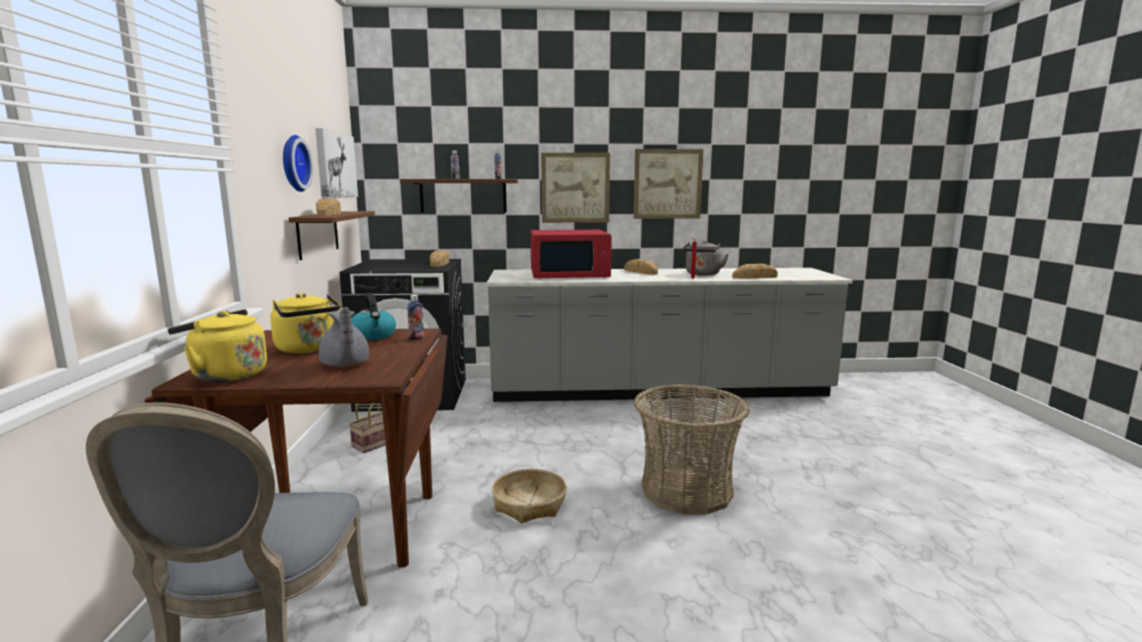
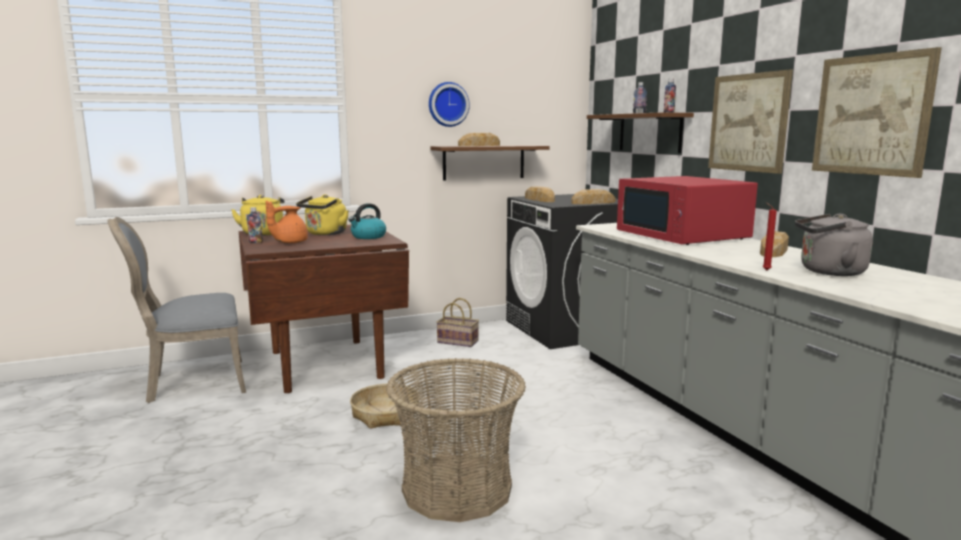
camera: 70 degrees right, 0 degrees up
(335, 165) = (535, 104): picture -> none
(344, 365) = (289, 242): grey teapot -> orange teapot
(416, 338) = (366, 243): bottle -> bottle (255, 242)
(755, 277) = (882, 295): bread -> bread (539, 199)

